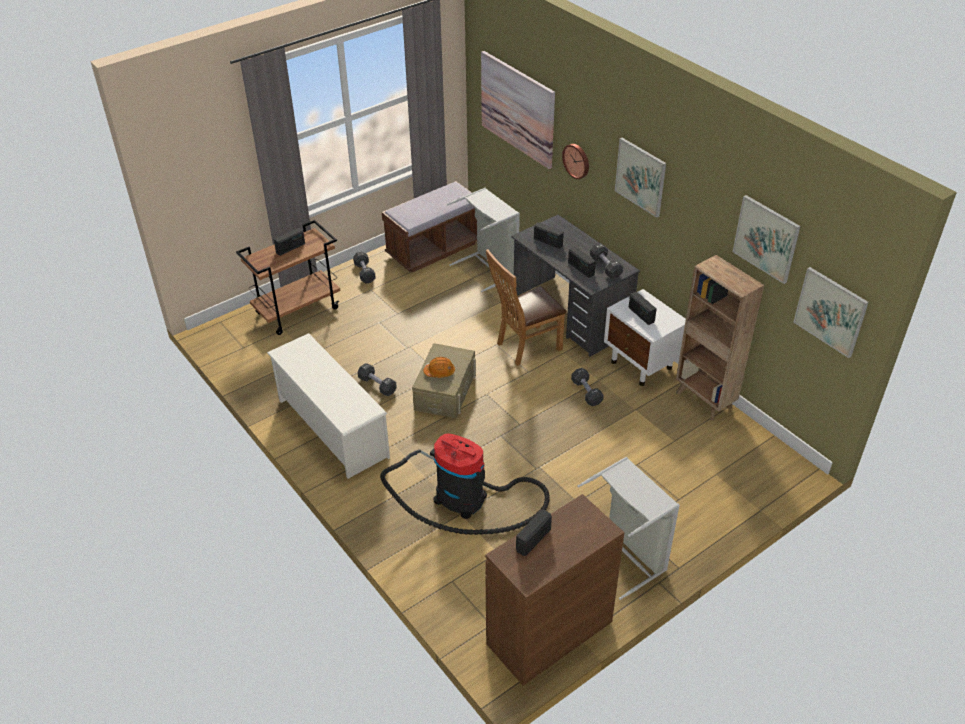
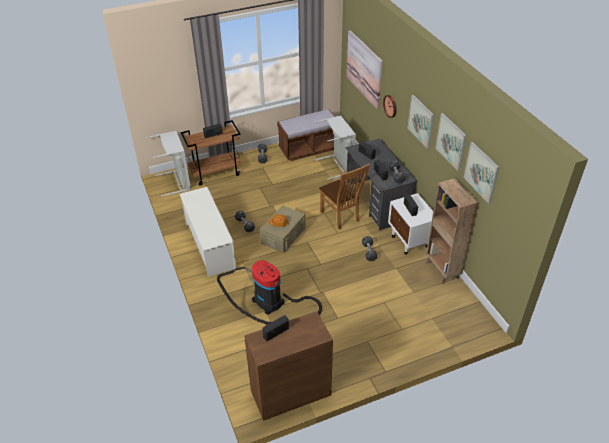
camera: 15 degrees right, 0 degrees up
(525, 347) = (341, 217): brown chair -> brown chair turned 105 degrees counterclockwise
(626, 555) = (355, 357): grey laundry basket -> grey laundry basket (177, 182)
(830, 311) = (512, 226): picture -> picture (451, 141)

